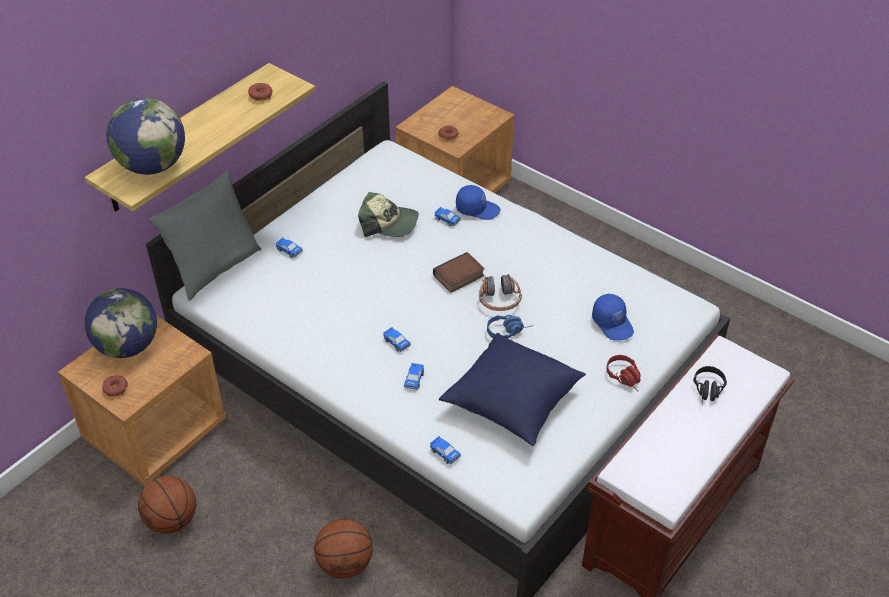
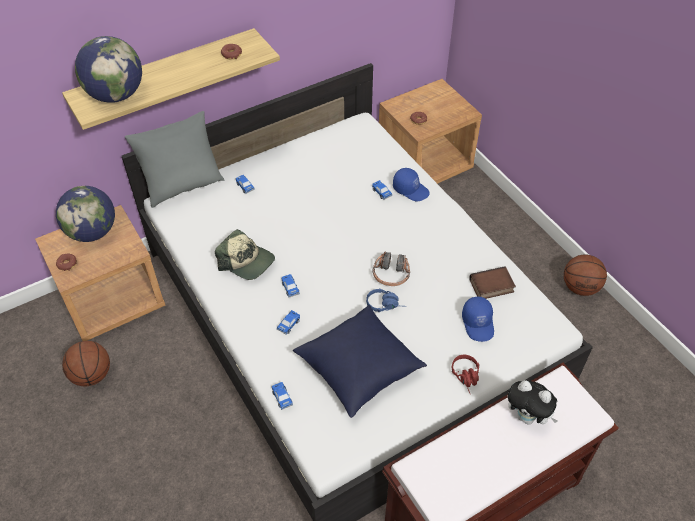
camera: 20 degrees right, 5 degrees up
(345, 563) = (200, 454): basketball -> basketball (580, 287)
(388, 223) = (333, 183): cap -> cap (246, 262)
(459, 276) = (367, 245): book -> book (491, 287)
(708, 392) = (527, 417): black headphones -> plush toy

